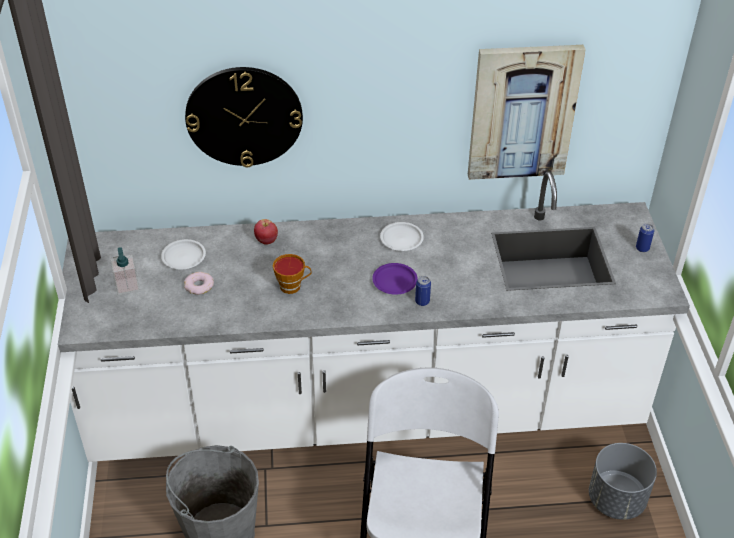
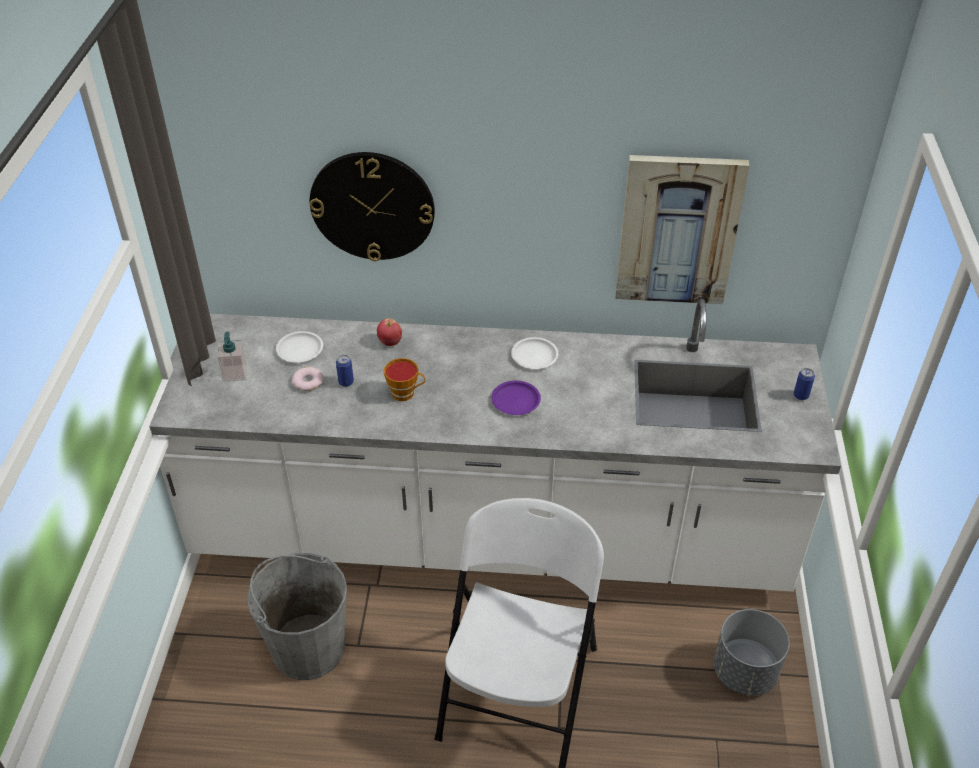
camera: 10 degrees right, 0 degrees up
(422, 301) = (540, 426): can -> can (346, 382)

